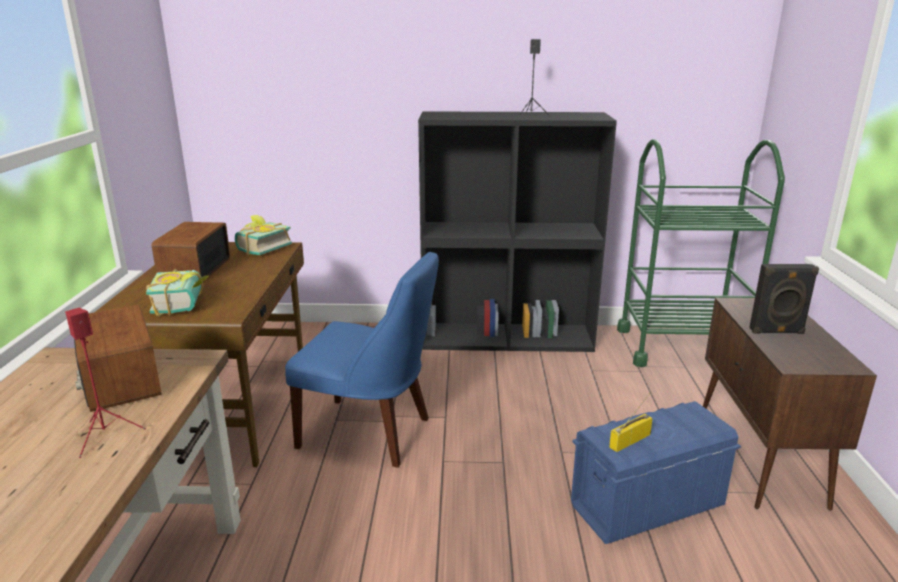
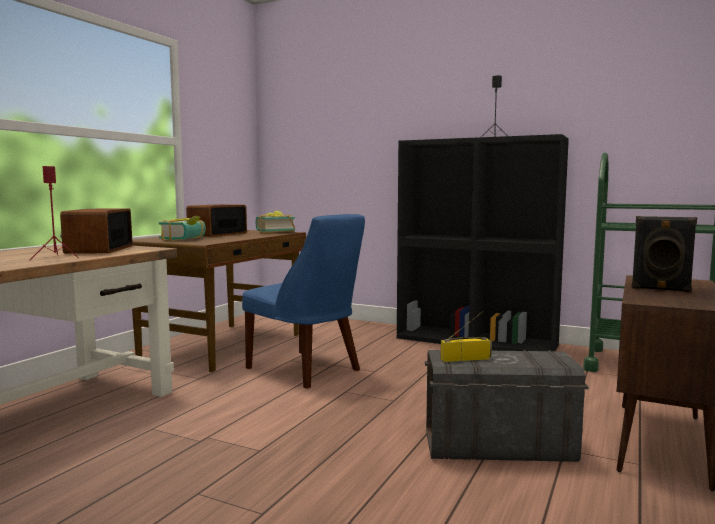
camera: 25 degrees right, 15 degrees down
(646, 506) = (497, 446): blue storage box -> grey storage box

